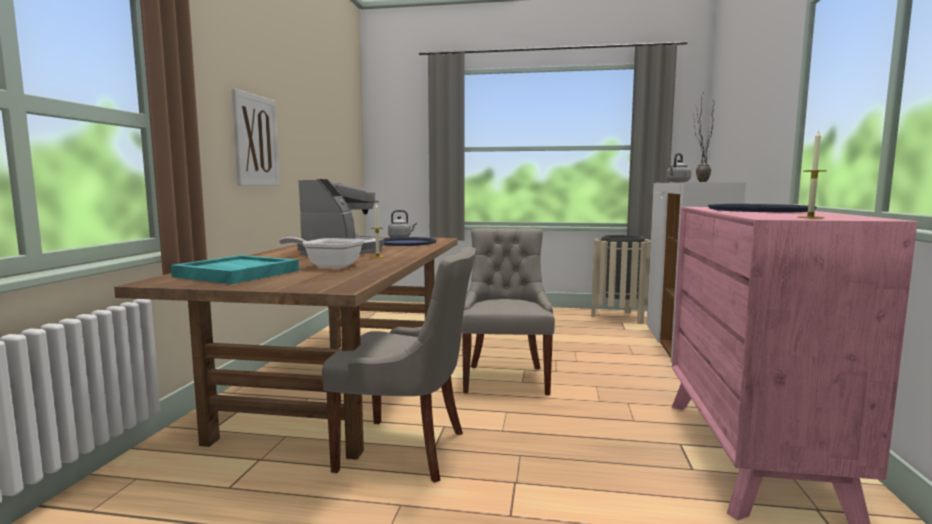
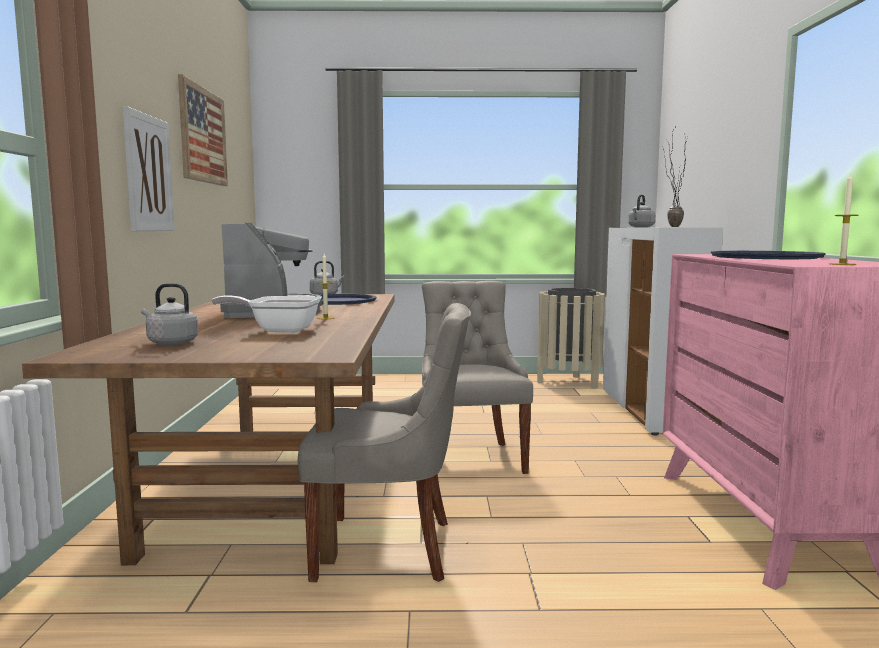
camera: 10 degrees left, 0 degrees up
(236, 273) = (170, 342): turquoise tray -> grey kettle
(311, 110) = (203, 135): none -> picture

